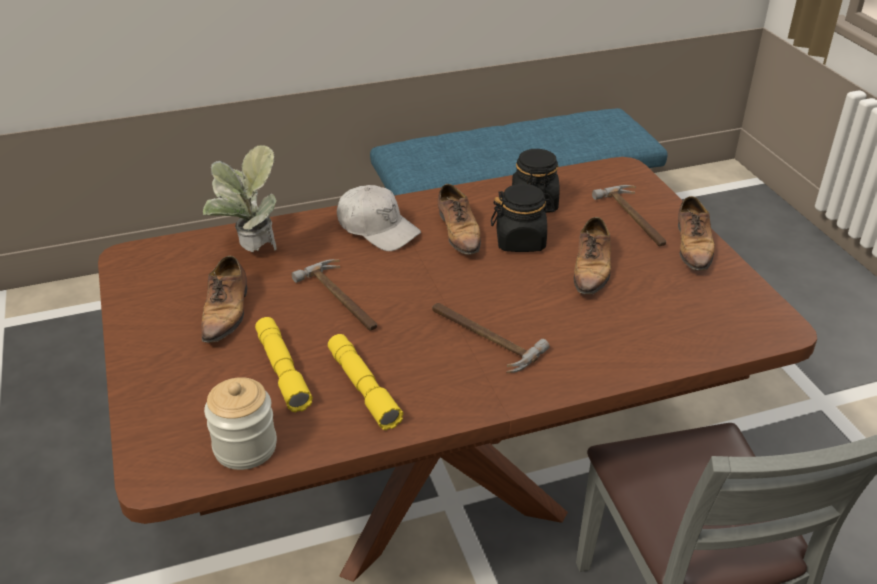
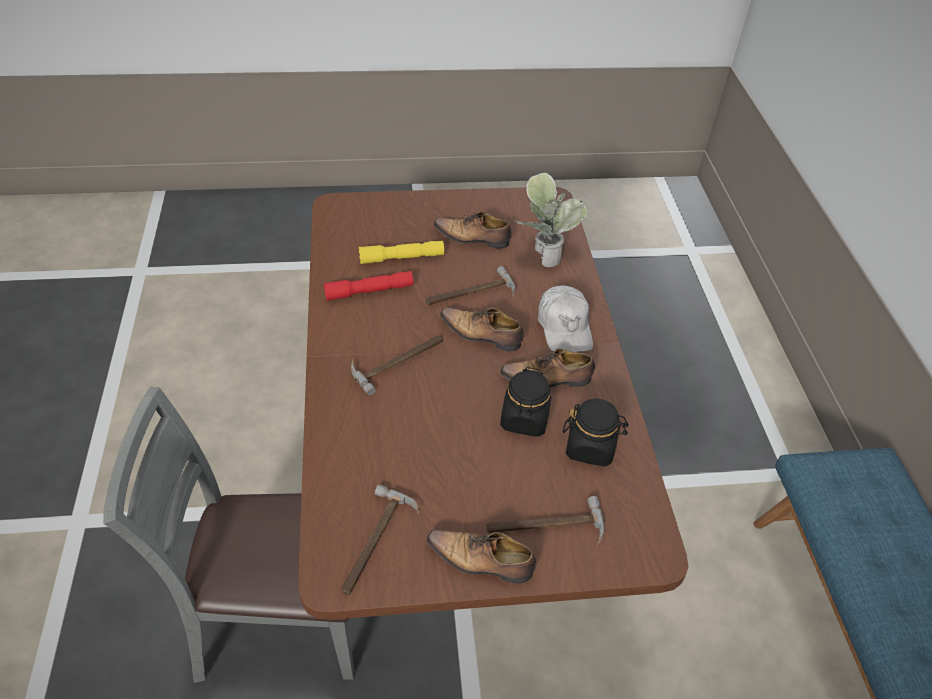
camera: 100 degrees right, 10 degrees up
(245, 447) = (340, 237): jar -> none
(363, 388) = (369, 291): yellow flashlight -> red flashlight
(377, 229) = (564, 327): white cap -> white cap turned 60 degrees counterclockwise
(591, 269) = (466, 459): shoe -> shoe (482, 334)
(723, 308) = (376, 543): none -> hammer

